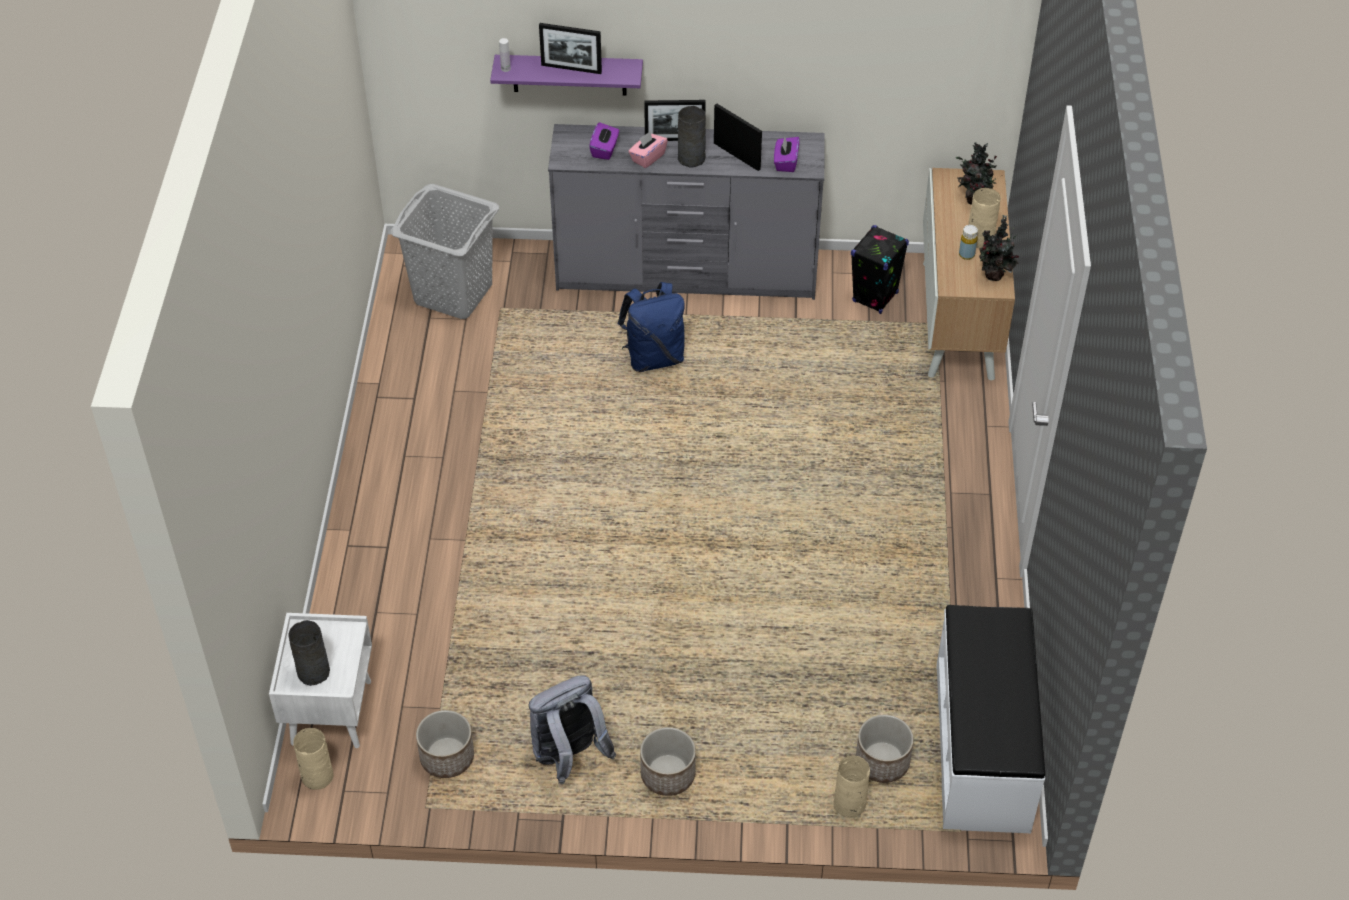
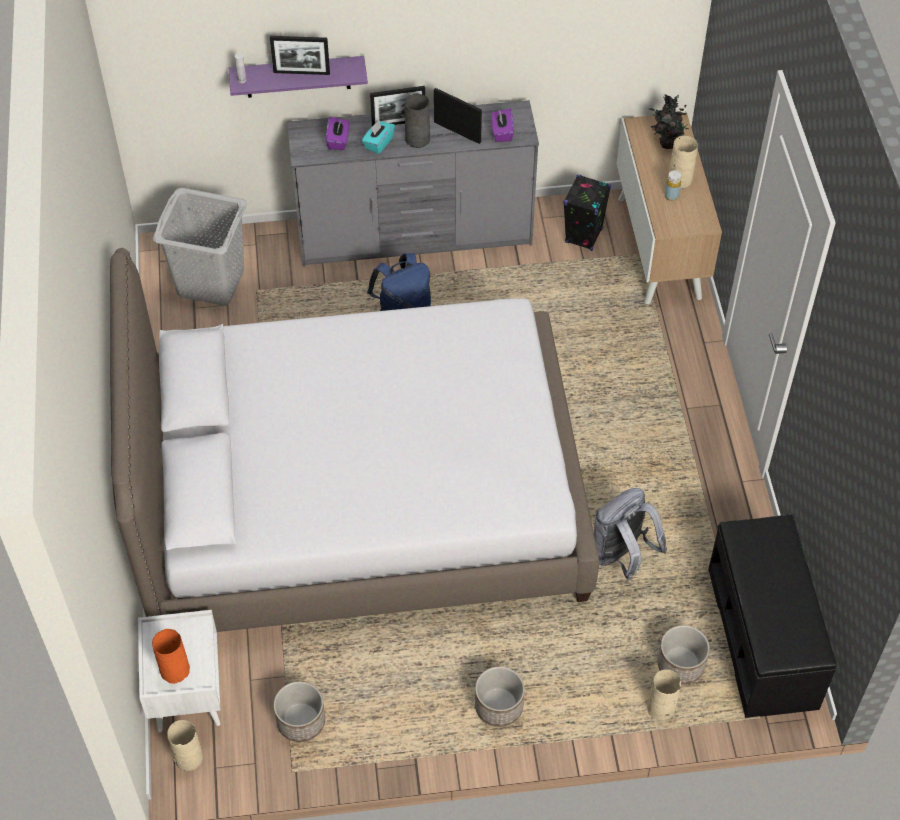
camera: 10 degrees left, 5 degrees up
(314, 671) = (175, 669): grey vase -> orange vase
(563, 537) = (360, 499): none -> bed
(569, 757) = (409, 704): grey backpack -> grey backpack (621, 556)
(647, 157) = (378, 143): pink tissue box -> turquoise tissue box
(983, 747) = (763, 637): white bench -> black bench
(993, 276) = (699, 213): potted plant -> none

